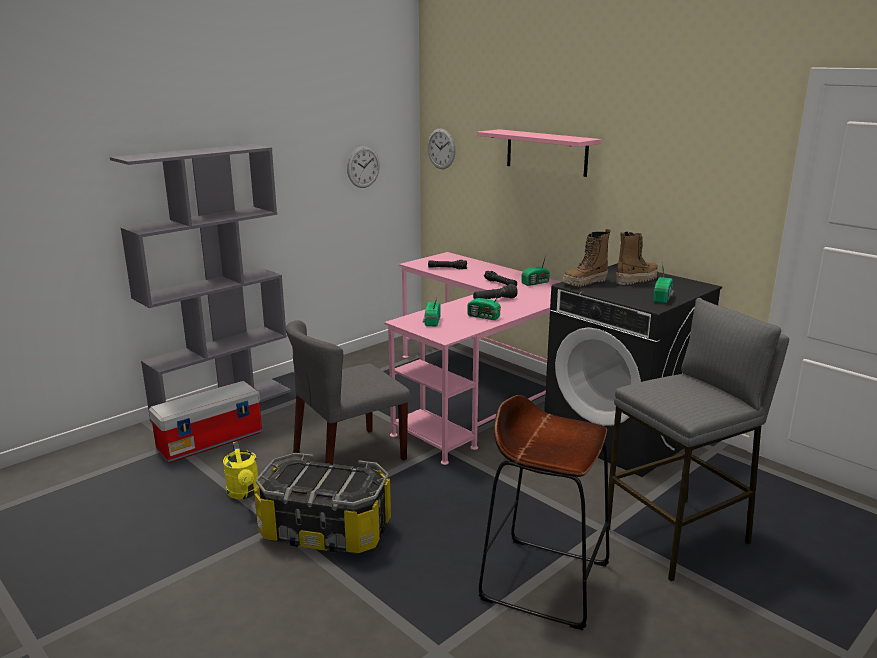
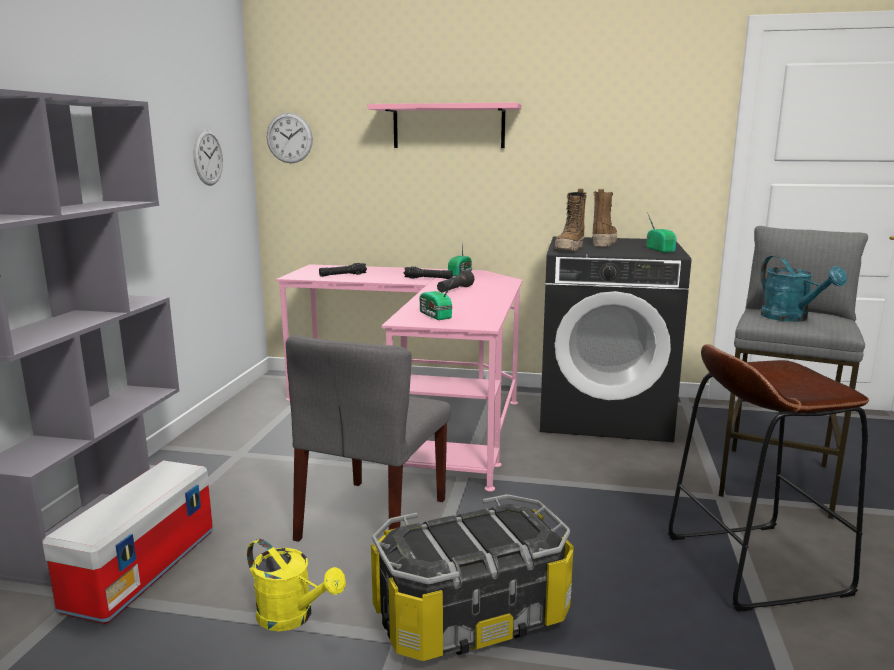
camera: 35 degrees left, 5 degrees down
(484, 317) = (478, 303): radio -> none
(674, 392) = (791, 318): none -> turquoise watering can

